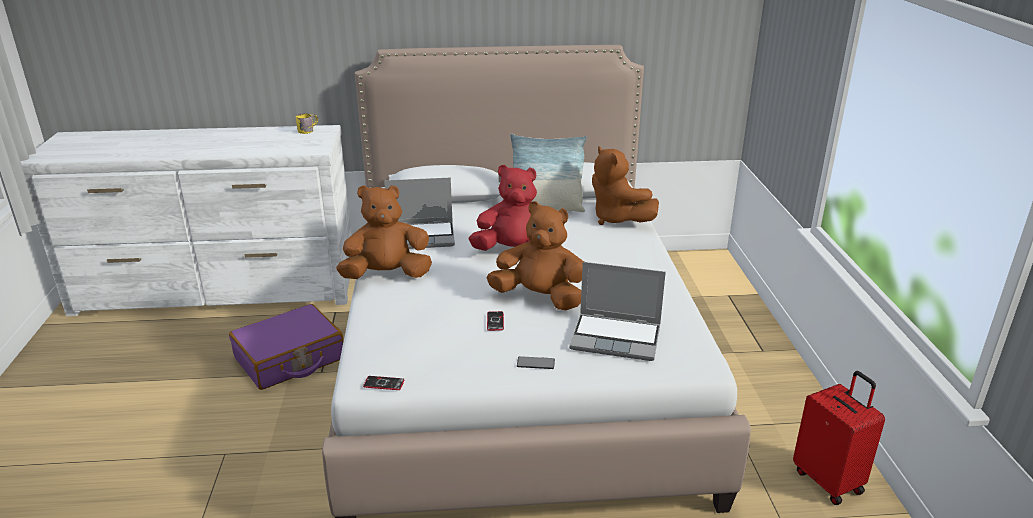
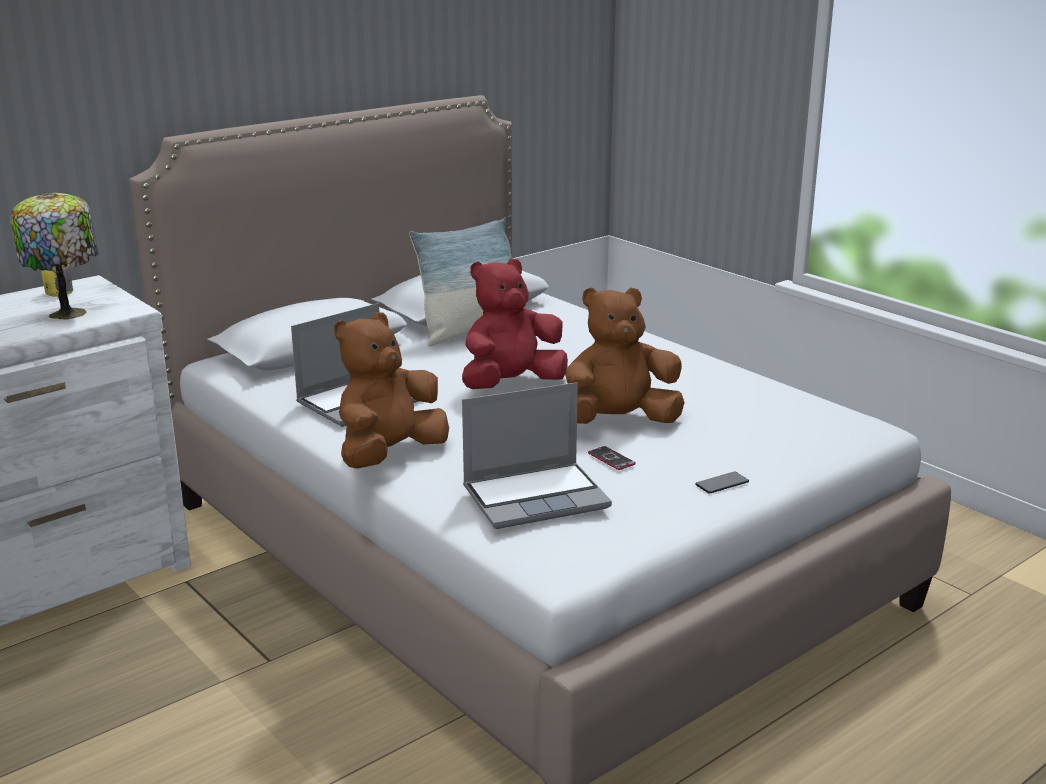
camera: 35 degrees left, 5 degrees down
(290, 359) = (195, 664): purple suitcase -> none
(291, 144) = (68, 312): none -> table lamp
(384, 383) = (590, 565): phone -> none
(617, 219) = (571, 322): brown plush toy -> none
(617, 338) = (762, 432): laptop -> laptop (536, 497)
(829, 481) = (965, 542): red suitcase -> none

